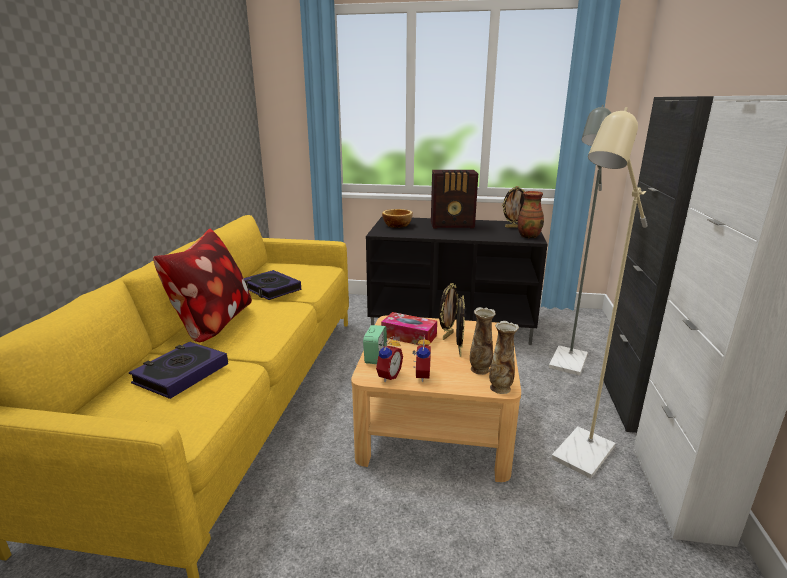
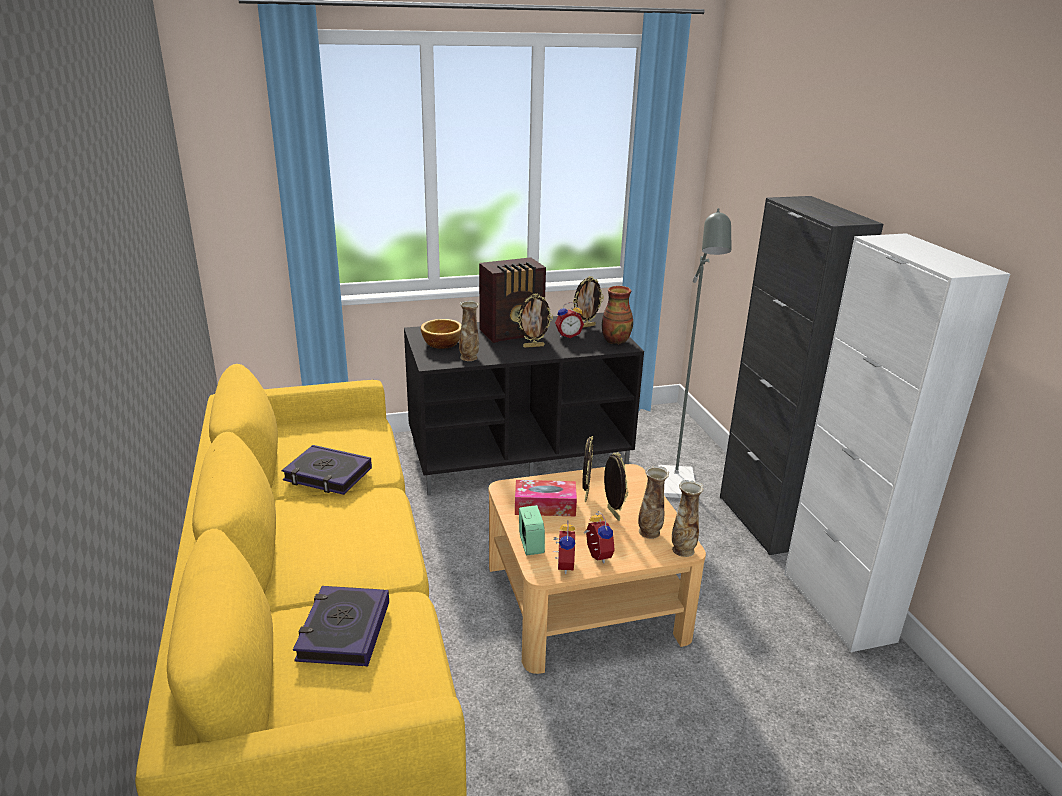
camera: 25 degrees left, 5 degrees up
(212, 324) = (304, 549): pillow -> none
(407, 233) = (469, 358): none -> vase
(461, 232) = (533, 346): none -> picture frame
(493, 230) = (568, 335): none -> alarm clock
(578, 459) = (742, 599): beige floor lamp -> none

